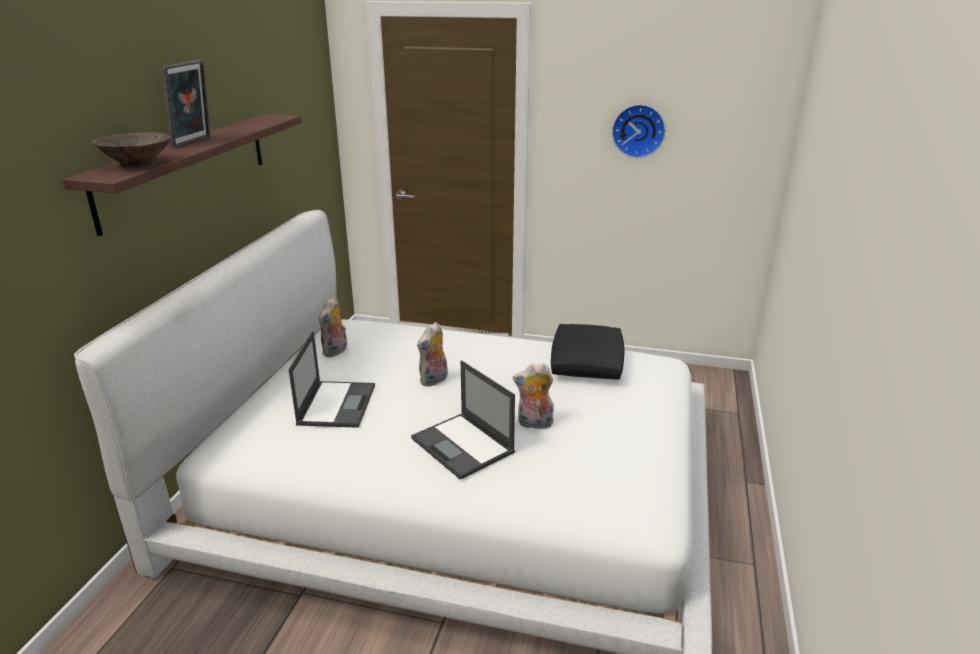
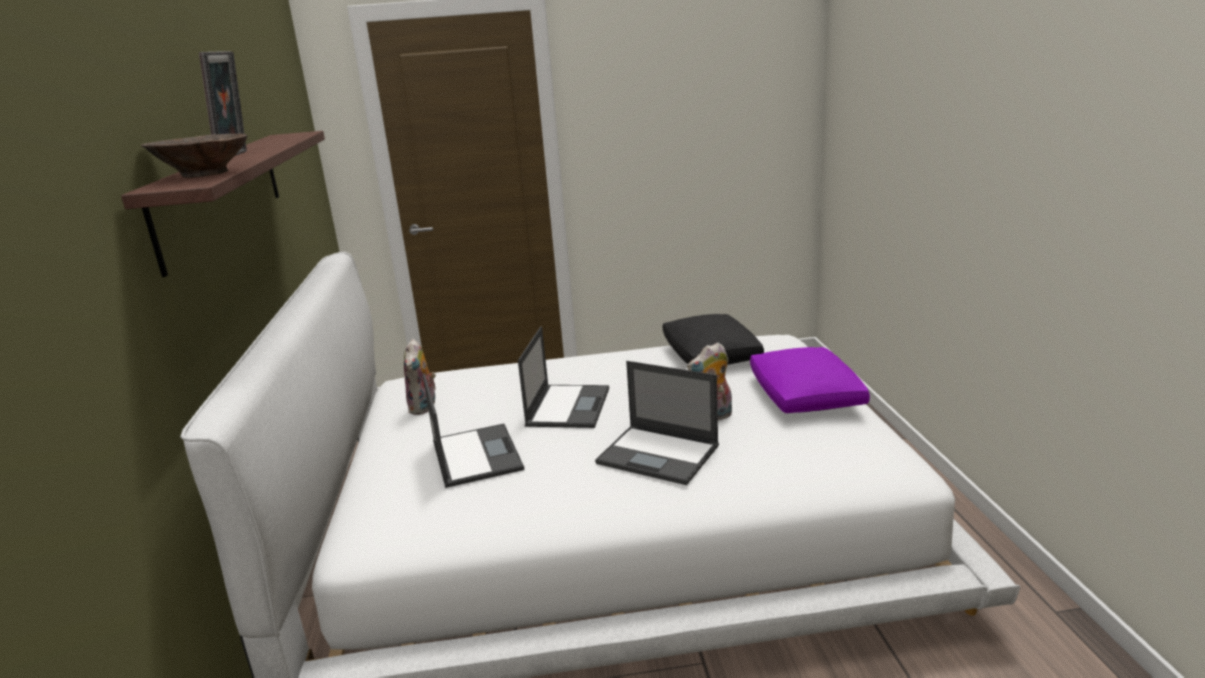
camera: 20 degrees left, 5 degrees down
(434, 381) = (568, 406): plush toy -> laptop
(630, 425) = (804, 395): none -> purple pillow
(638, 130) = (674, 116): wall clock -> none

